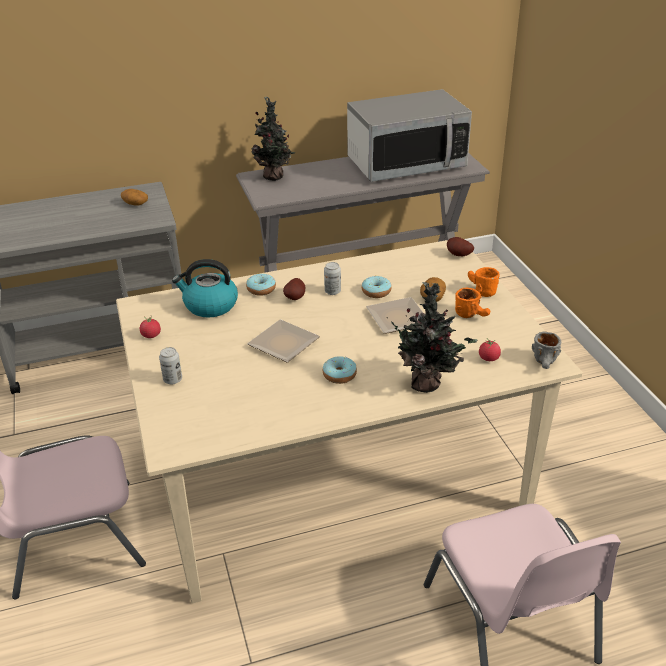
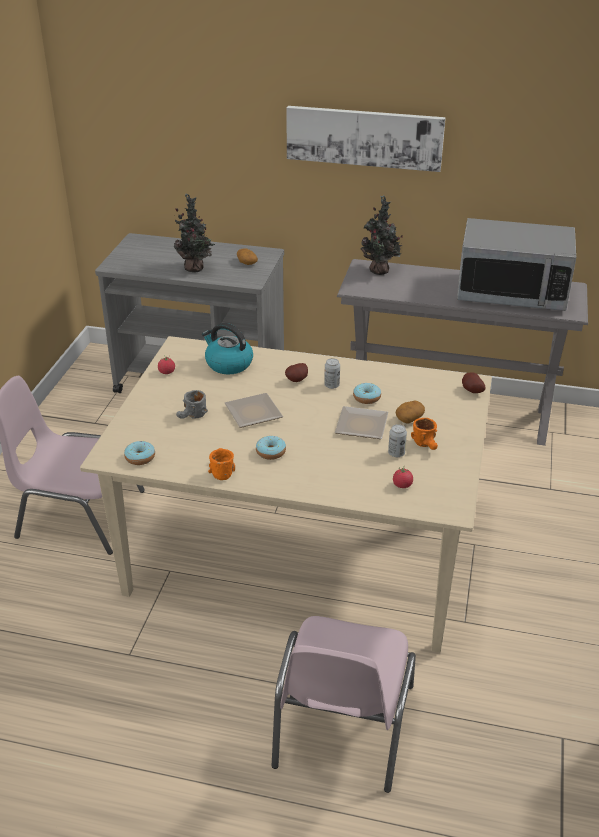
camera: 30 degrees right, 0 degrees up
(173, 379) = (152, 410): can -> can (396, 453)
(228, 40) = (364, 137): none -> picture
(261, 289) = (278, 364): donut -> donut (140, 457)
(428, 384) = (331, 485): potted plant -> potted plant (196, 269)
(479, 290) = (457, 427): orange mug -> orange mug (220, 470)
(546, 364) = (446, 508): grey mug -> grey mug (192, 417)

